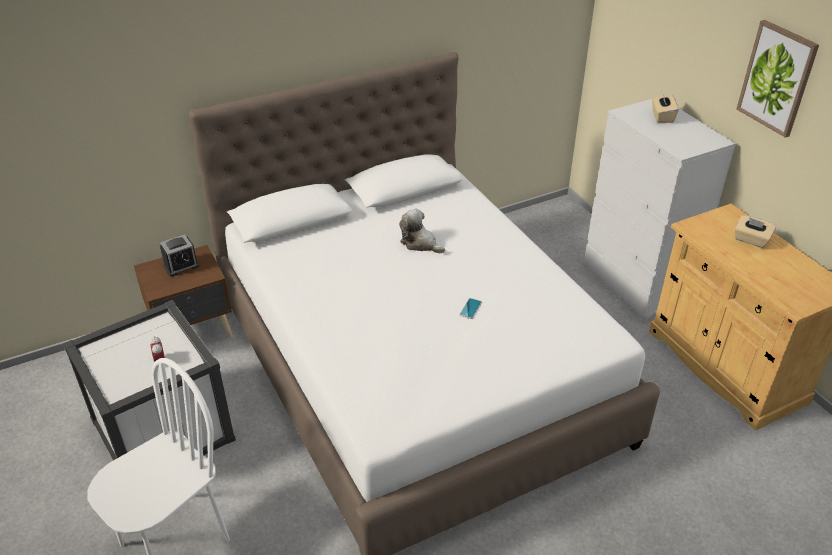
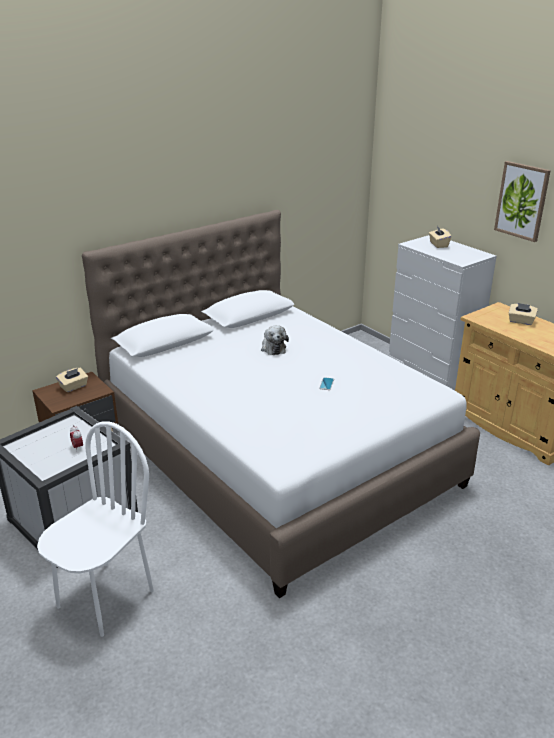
camera: 10 degrees left, 10 degrees down
(181, 266) = (74, 387): alarm clock -> beige tissue box
(420, 243) = (273, 348): plush toy -> plush toy turned 135 degrees counterclockwise

